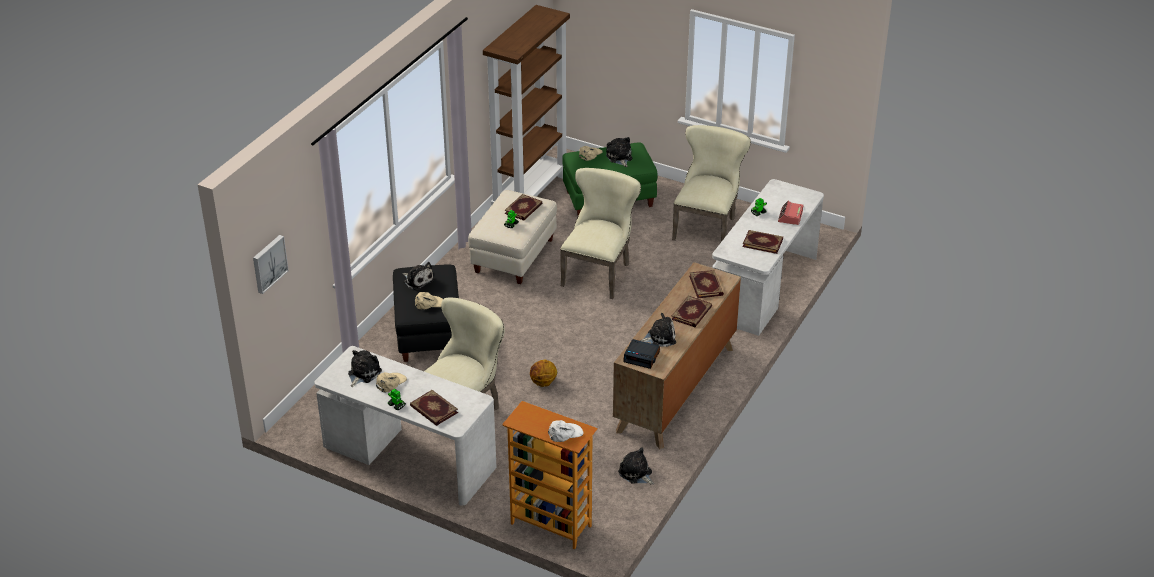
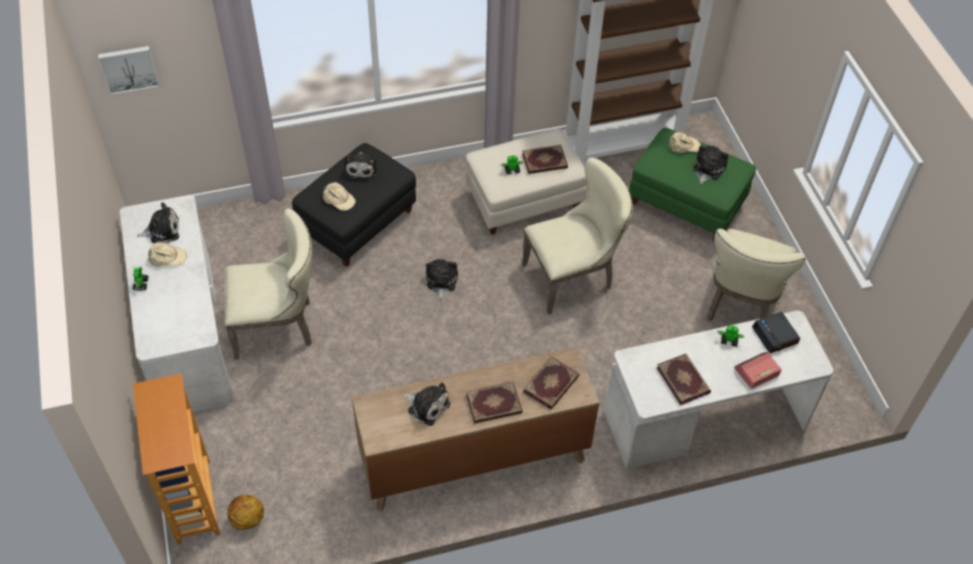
camera: 45 degrees right, 15 degrees up
(433, 410) = (158, 313): book -> none
(543, 383) = (376, 352): basketball -> basketball (247, 520)
(565, 433) = (162, 442): white cap -> none
(636, 474) = (324, 516): plush toy -> plush toy (441, 282)
(642, 357) = (382, 413): alarm clock -> alarm clock (775, 336)
(707, 227) = (740, 305): beige chair -> beige chair turned 135 degrees clockwise

